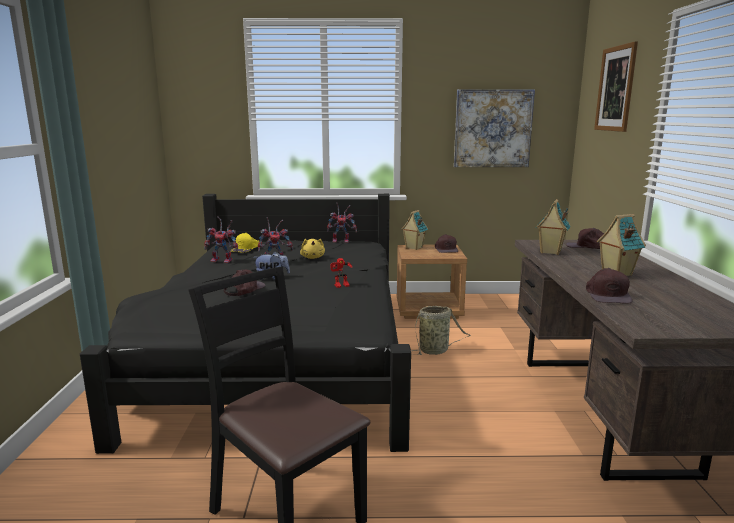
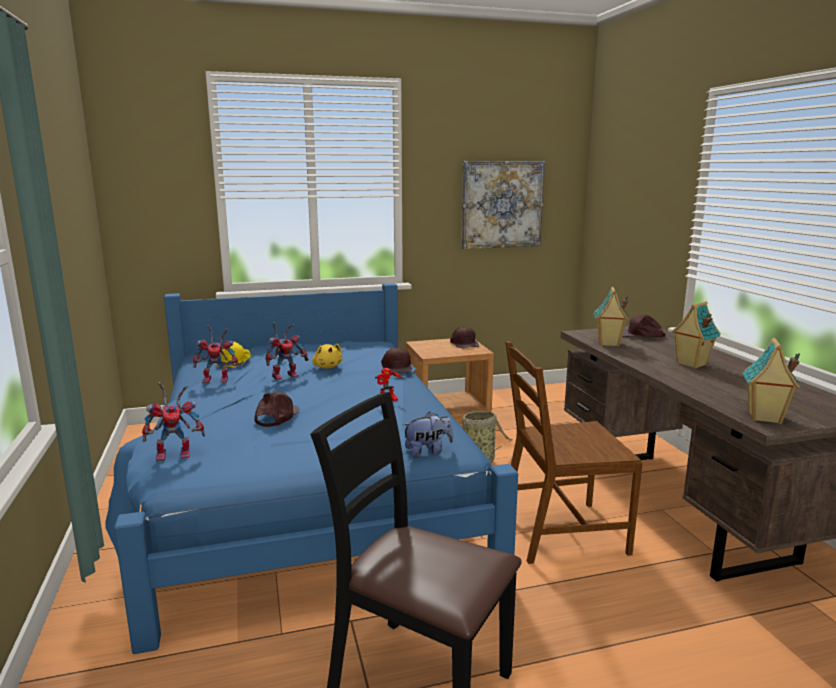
camera: 15 degrees left, 0 degrees up
(272, 278) = (297, 398): plush toy -> plush toy (428, 451)
(281, 356) = (306, 491): black bed -> blue bed
(342, 241) = (346, 342): toy robot -> toy robot (177, 454)
(413, 248) = (426, 344): toy house -> toy house (764, 418)
(476, 417) = (561, 533): none -> brown chair
(608, 295) = (704, 389): brown cap -> brown cap (397, 367)
(615, 89) = (638, 164): picture -> none

